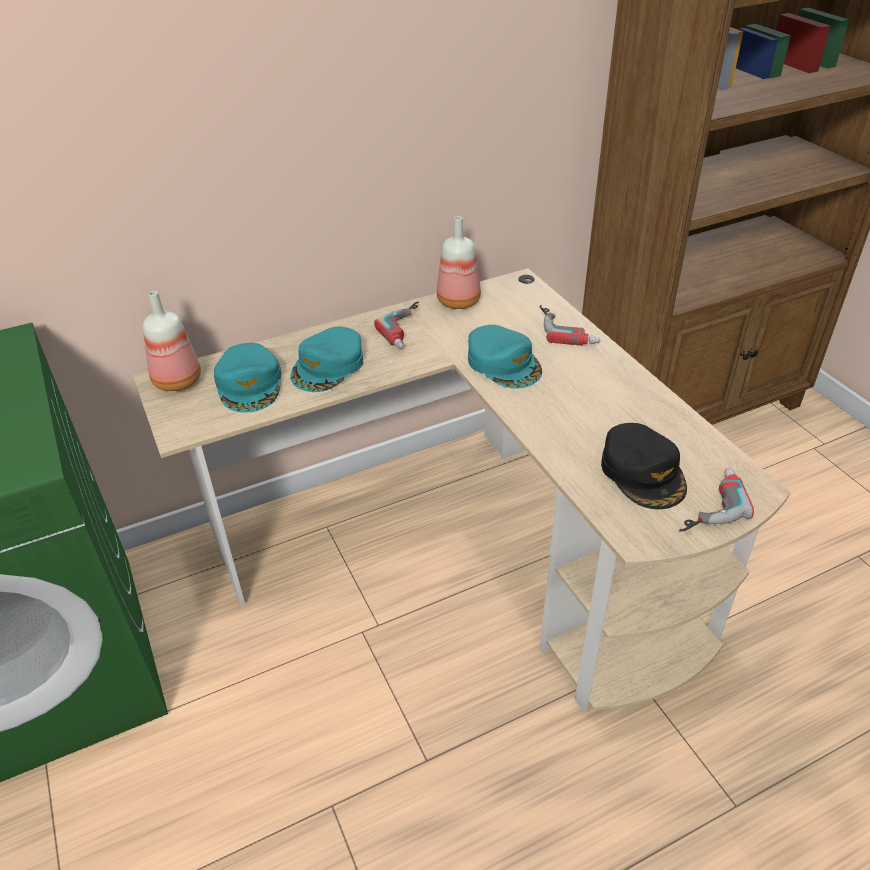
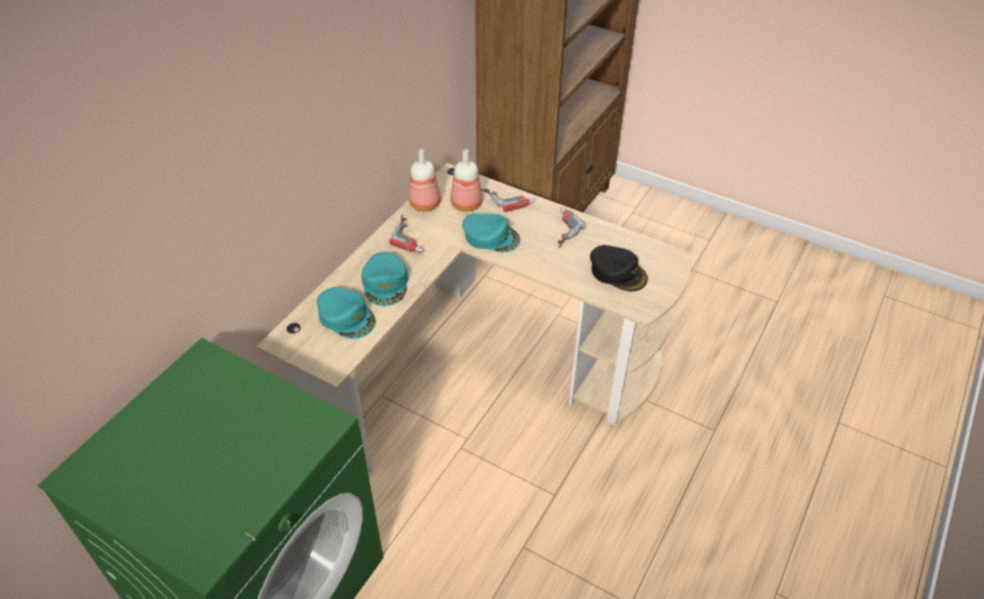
camera: 35 degrees left, 5 degrees up
(176, 381) = (293, 336): bottle -> bottle (465, 204)
(706, 504) = (659, 276): power drill -> power drill (560, 230)

